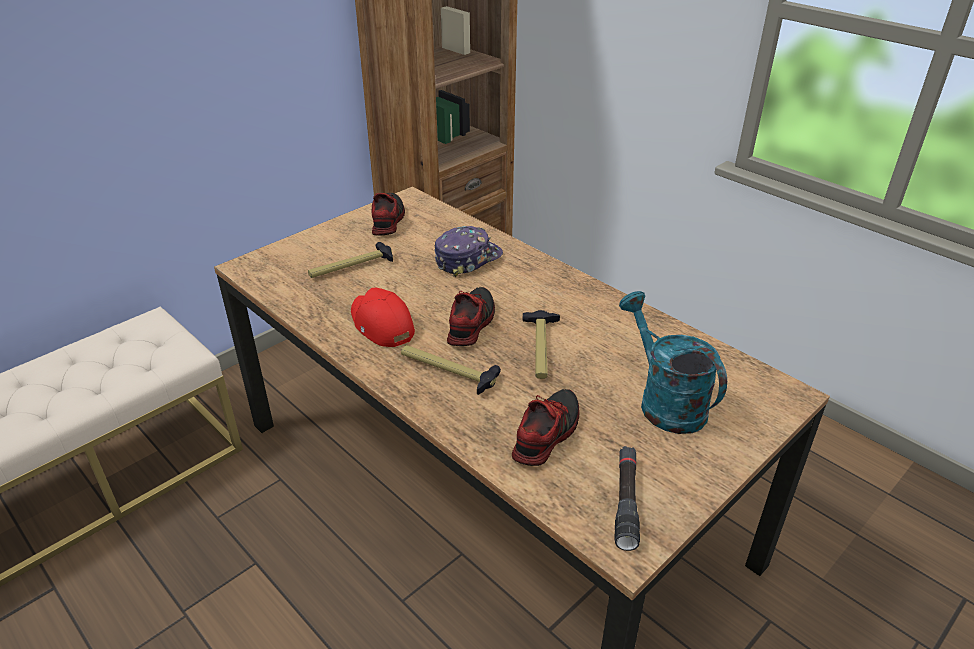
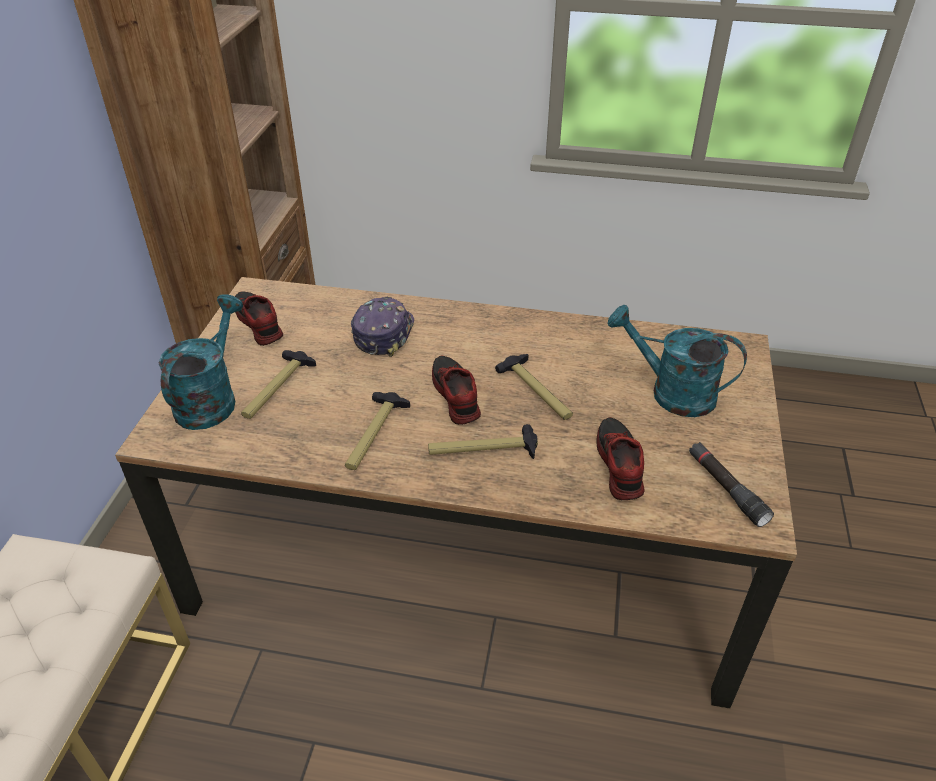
camera: 35 degrees left, 5 degrees up
(304, 256) = (210, 398): none -> turquoise watering can
(381, 325) = (374, 435): red cap -> hammer

